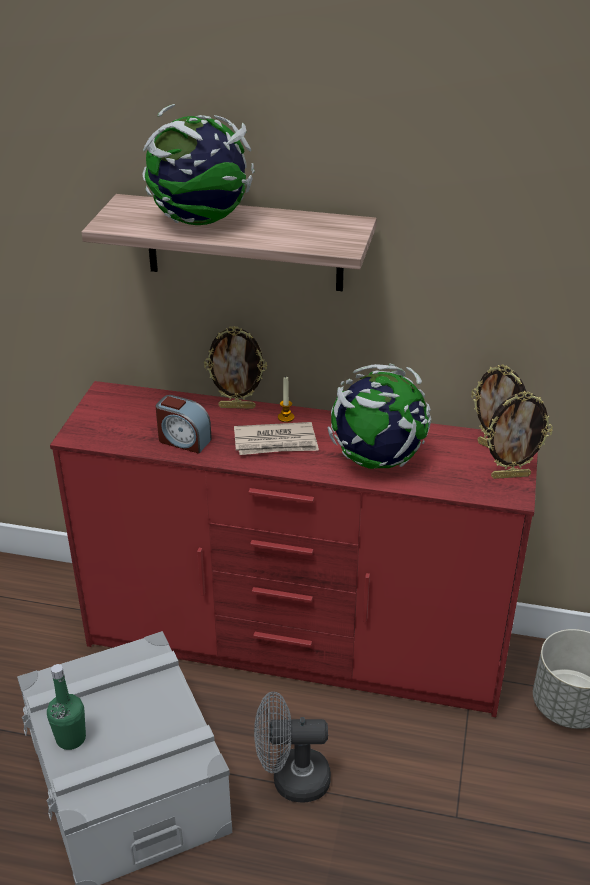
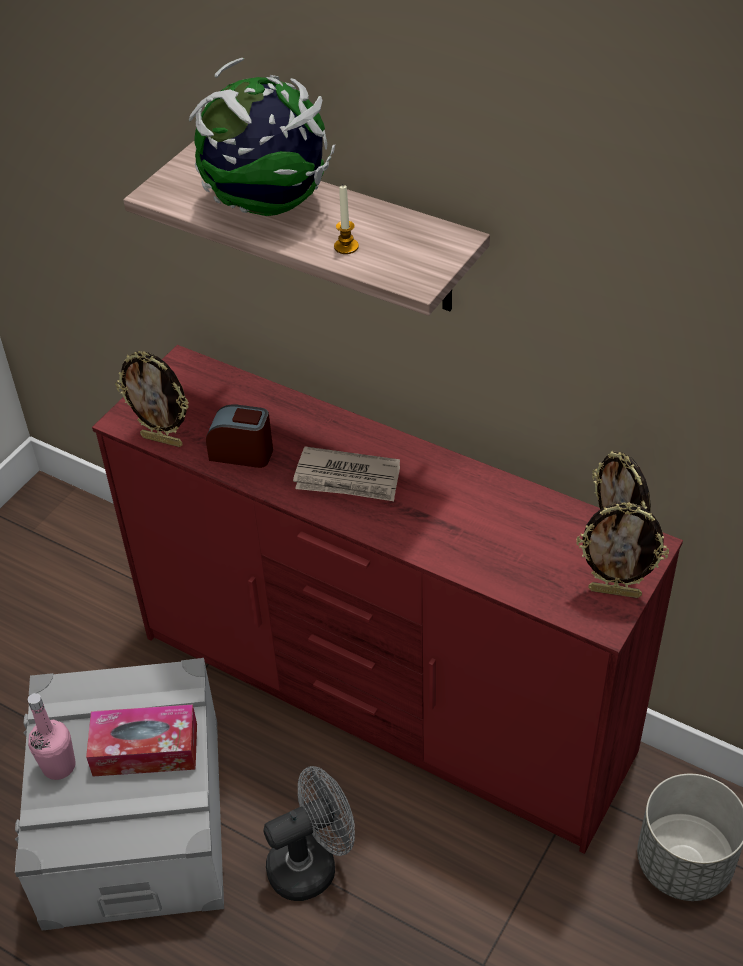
camera: 20 degrees right, 10 degrees up
(71, 738) = (59, 766): green bottle -> pink bottle
(141, 708) = (145, 749): none -> tissue box
(183, 440) = (242, 453): alarm clock -> alarm clock turned 150 degrees clockwise
(237, 406) = (325, 416): picture frame -> picture frame (163, 440)
(286, 417) = (376, 444): candle -> candle (346, 247)
(291, 779) = (312, 864): grey fan -> grey fan turned 135 degrees clockwise
(376, 460) = (457, 531): globe -> none

